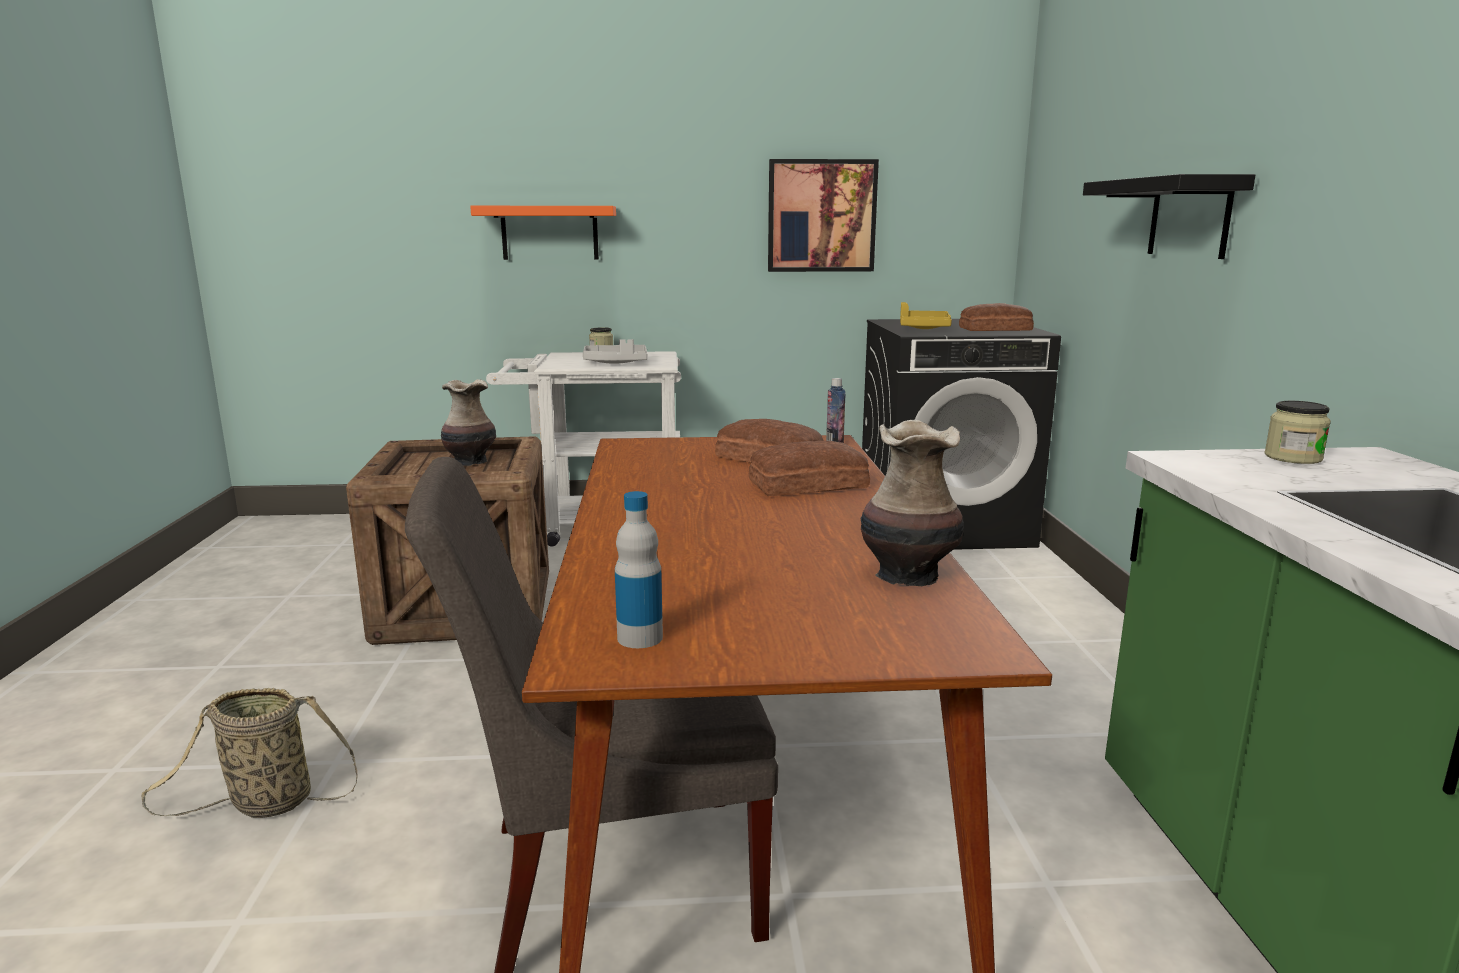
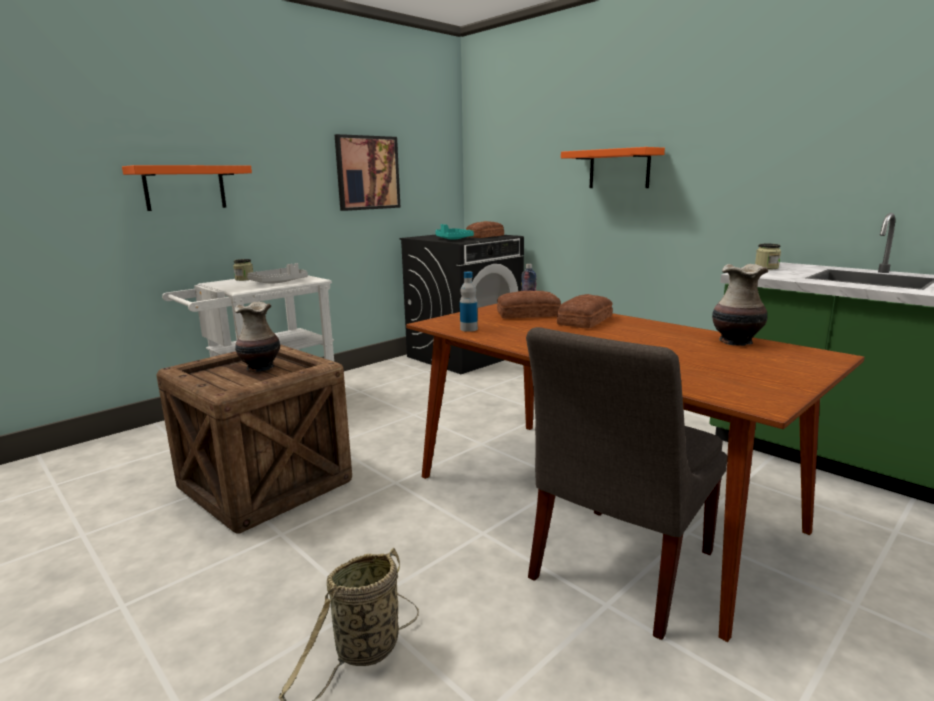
camera: 40 degrees left, 0 degrees up
(640, 638) = (746, 390): bottle -> bottle (468, 329)
(924, 328) = (452, 239): yellow tray -> turquoise tray
(1189, 218) = (619, 169): black shelf -> orange shelf

